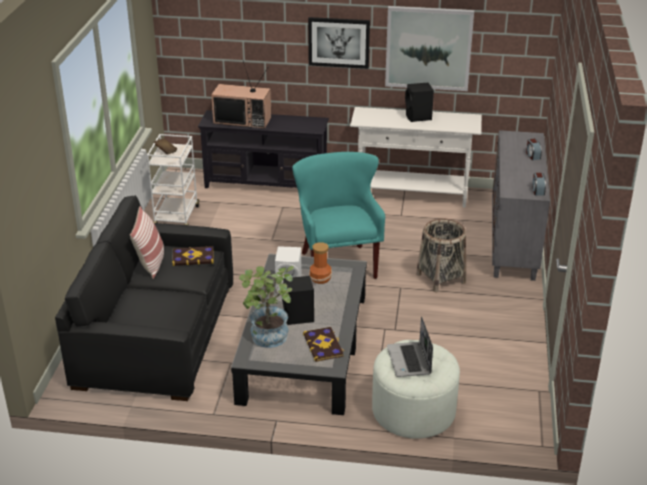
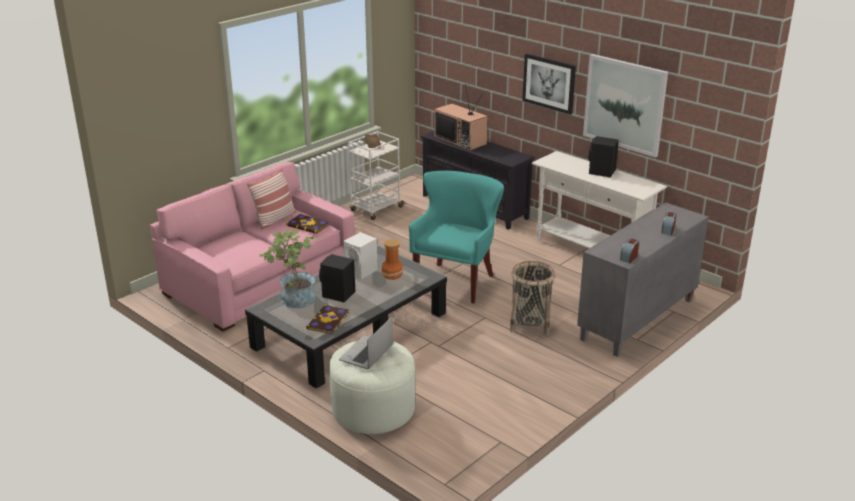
camera: 35 degrees right, 5 degrees down
(155, 333) = (260, 279): black sofa -> pink sofa

